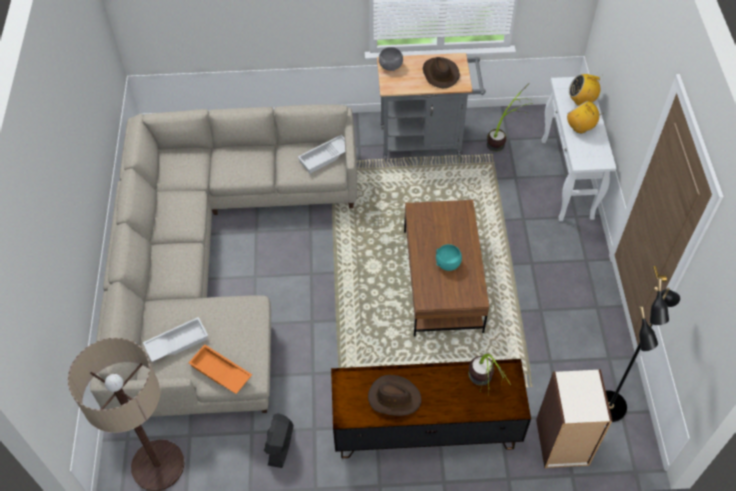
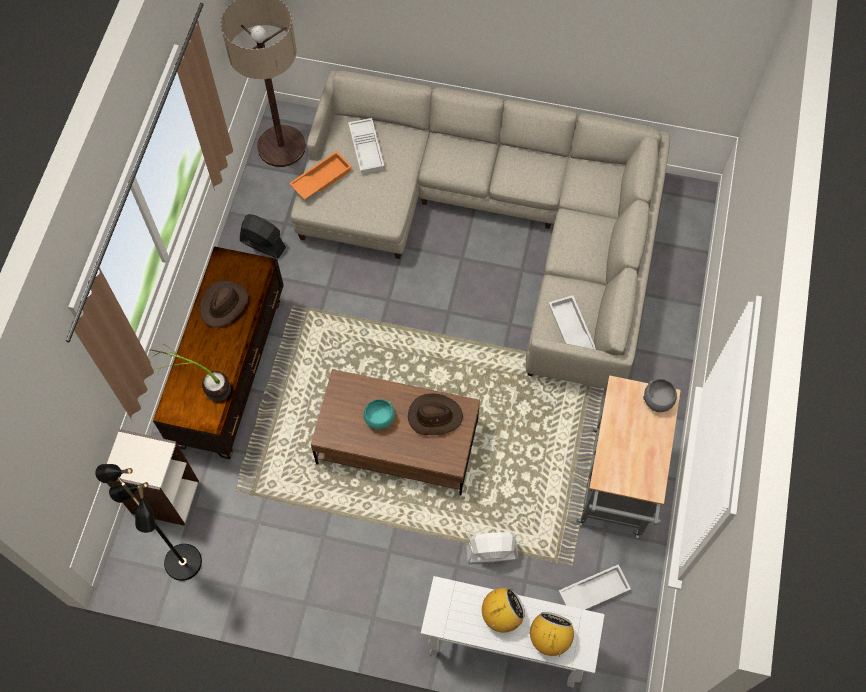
camera: 105 degrees right, 10 degrees up
(440, 74) = (630, 457): brown hat -> brown hat (434, 416)
(504, 139) = (593, 590): potted plant -> white tray
(504, 200) = (491, 552): none -> white fan

